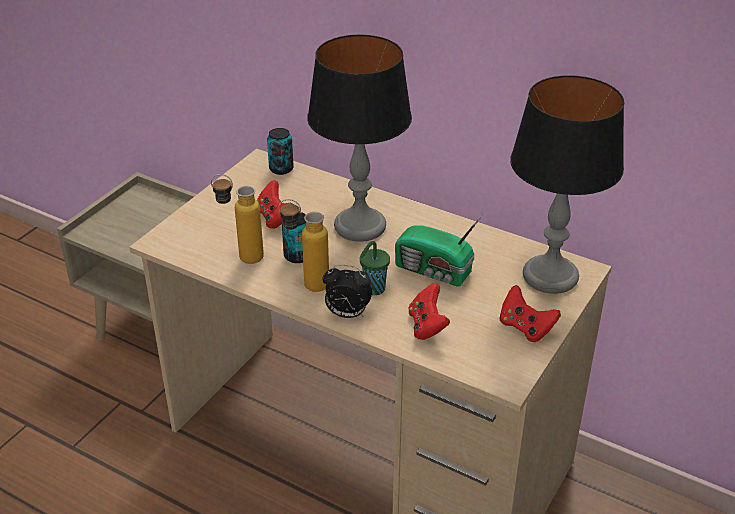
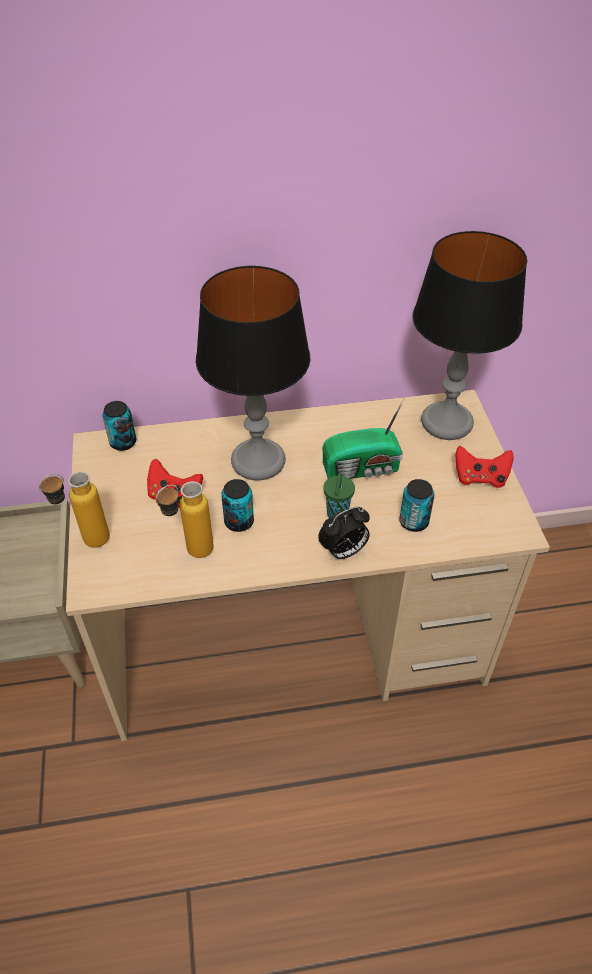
camera: 40 degrees left, 10 degrees up
(306, 284) = (278, 544): bottle -> bottle (86, 543)
(427, 326) = (413, 522): red game controller -> can

